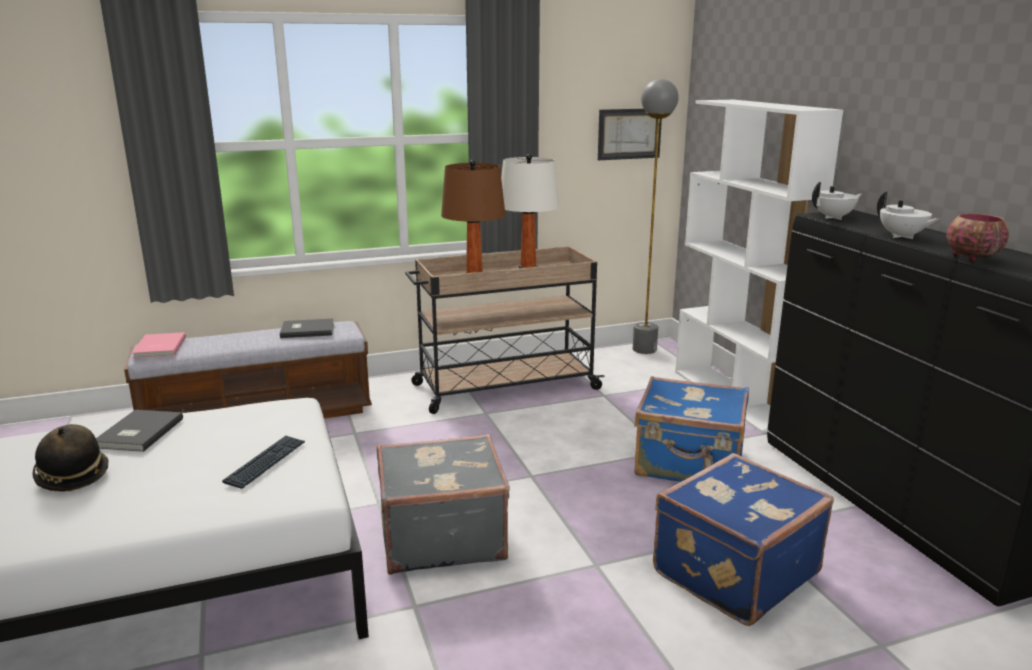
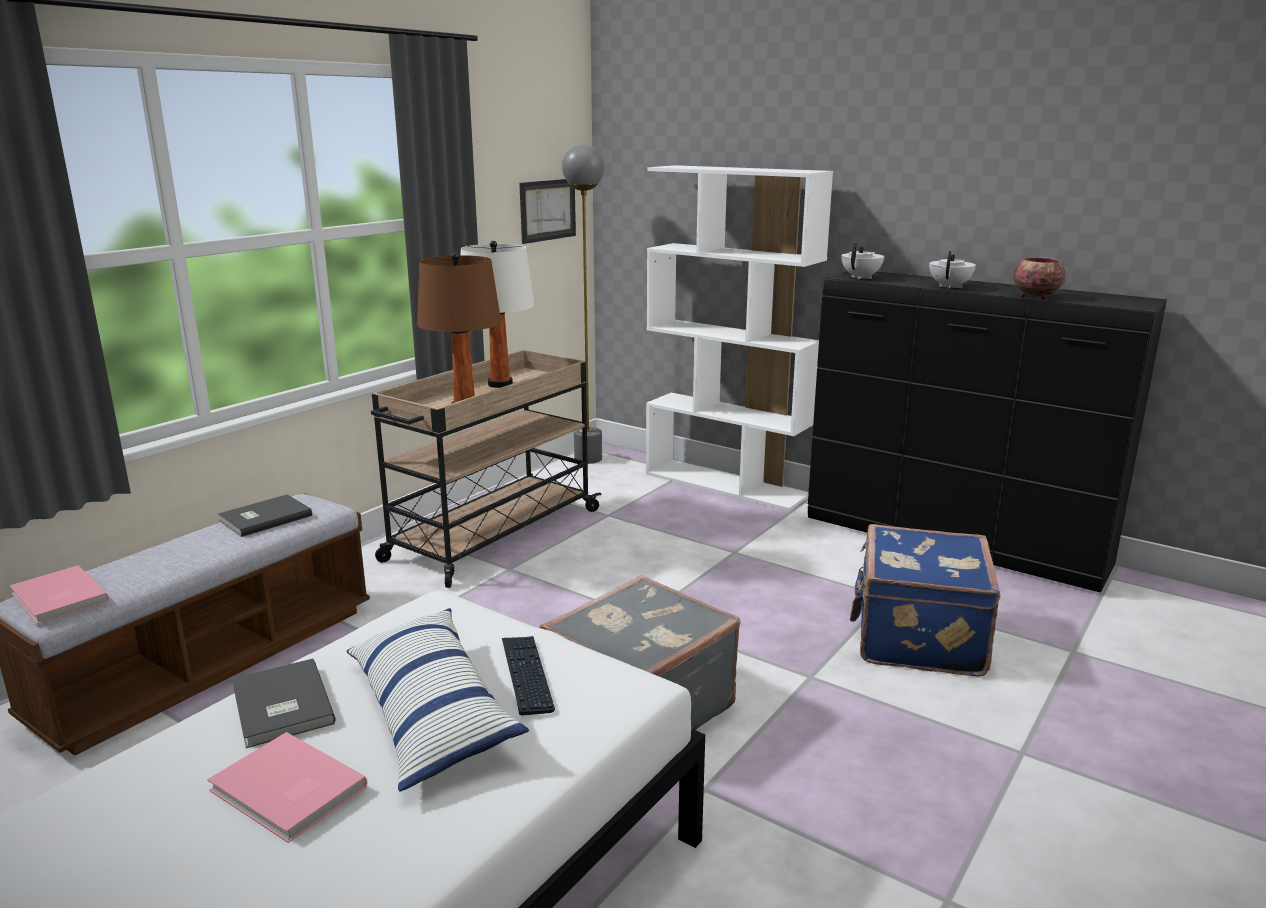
camera: 35 degrees left, 0 degrees up
(72, 476) = (286, 791): hat -> pink book
(191, 464) = (431, 713): none -> pillow
(689, 465) = (769, 558): blue suitcase -> none
(902, 236) = (950, 287): white teapot -> white teapot turned 90 degrees counterclockwise

